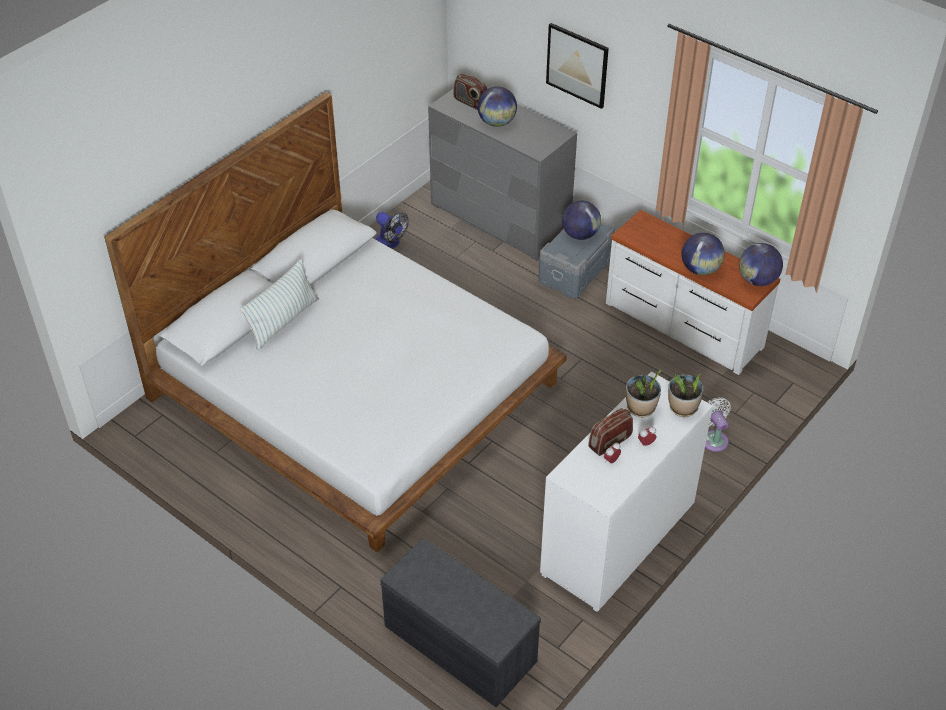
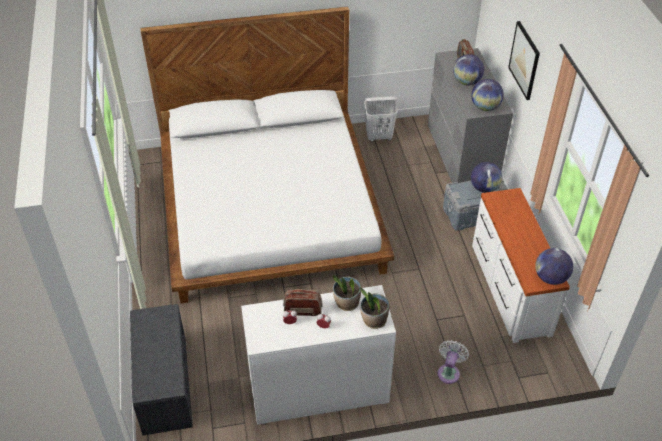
camera: 40 degrees right, 0 degrees up
(283, 321) = (242, 139): pillow -> none
(390, 243) = (379, 136): fan -> white laundry basket
(700, 269) = (517, 248): globe -> globe (485, 107)

